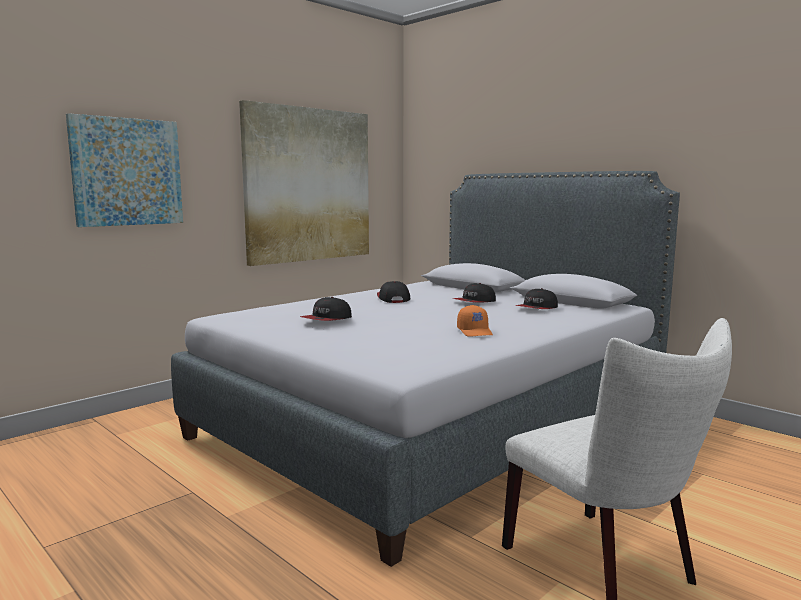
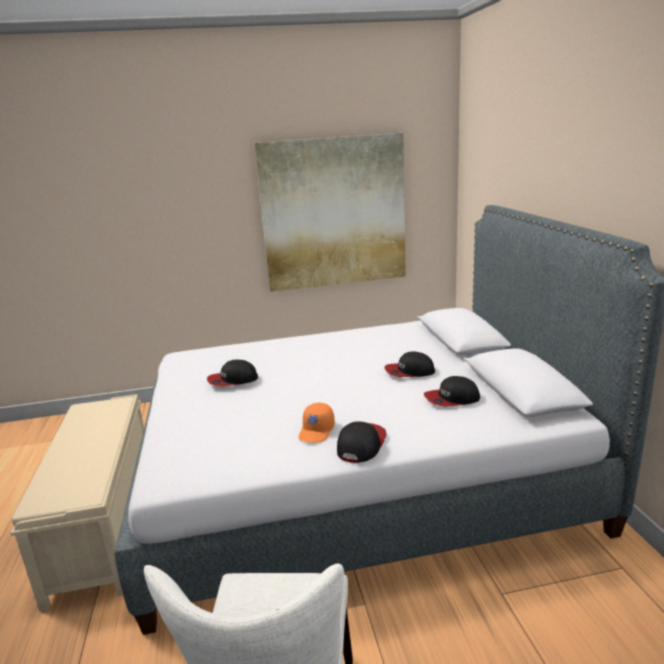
camera: 35 degrees right, 10 degrees up
(127, 172) = (155, 219): picture -> none
(206, 514) = (105, 525): none -> beige bench
(393, 298) = (344, 351): cap -> cap (361, 444)

